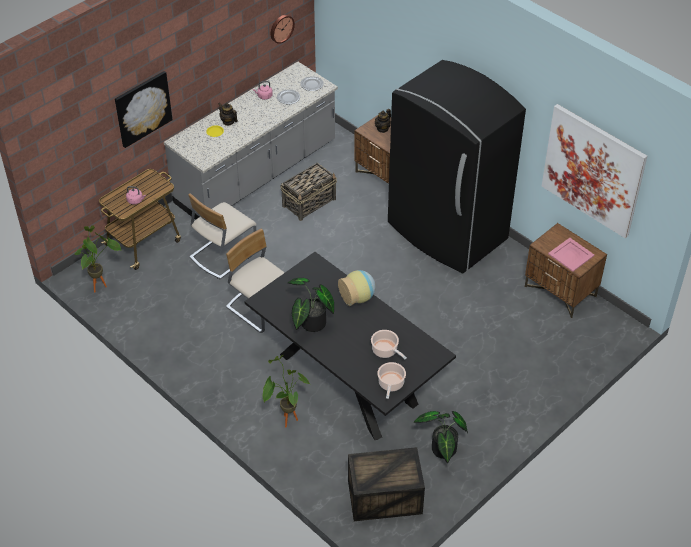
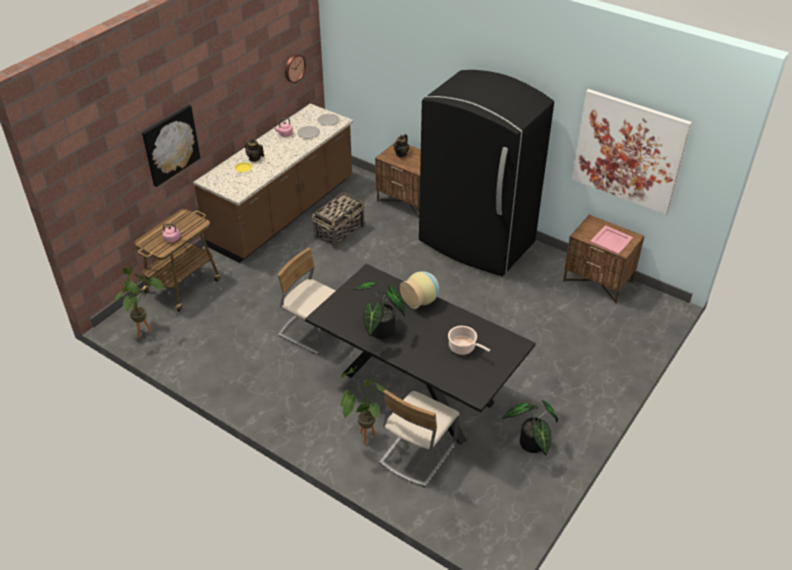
camera: 10 degrees left, 5 degrees down
(223, 254) = (265, 287): beige chair -> beige chair (417, 453)
(256, 174) = (283, 213): grey counter -> brown counter
(383, 497) = (485, 502): crate -> none
(391, 384) = (478, 379): cooking pot -> none

